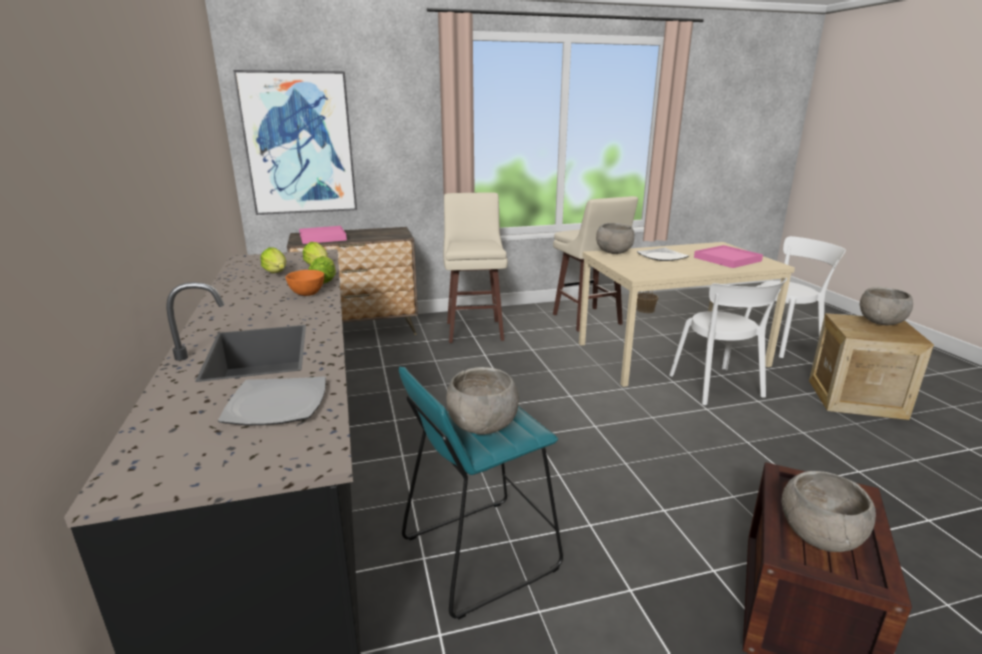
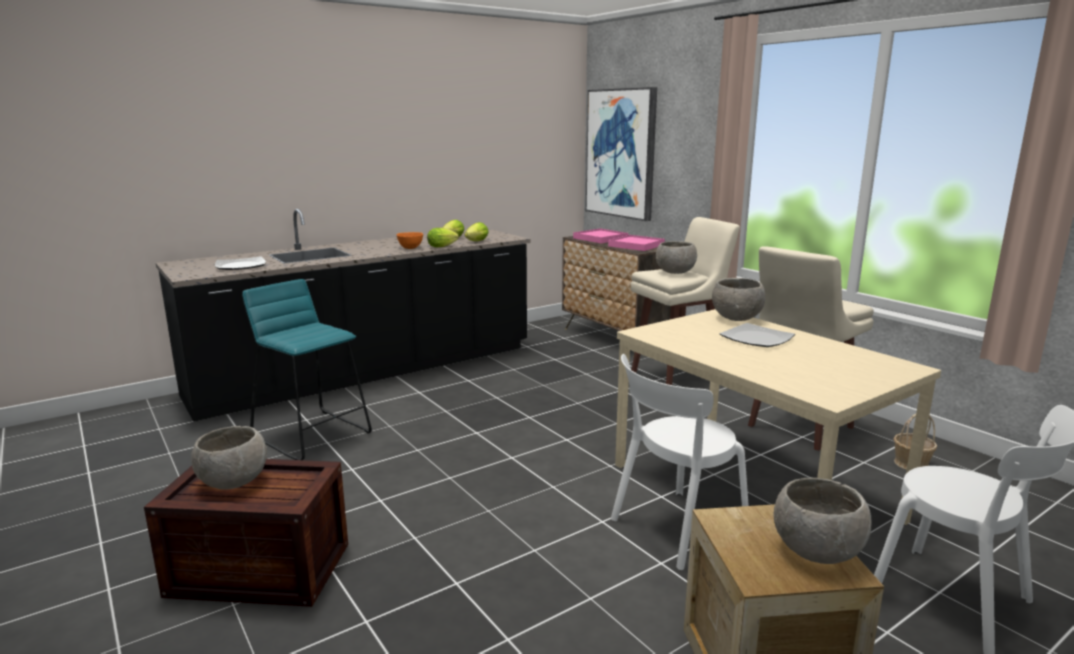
camera: 70 degrees right, 5 degrees down
(482, 426) = (300, 332): grey bowl -> grey bowl (675, 272)
(727, 259) = (808, 371): pink tray -> pink tray (636, 245)

